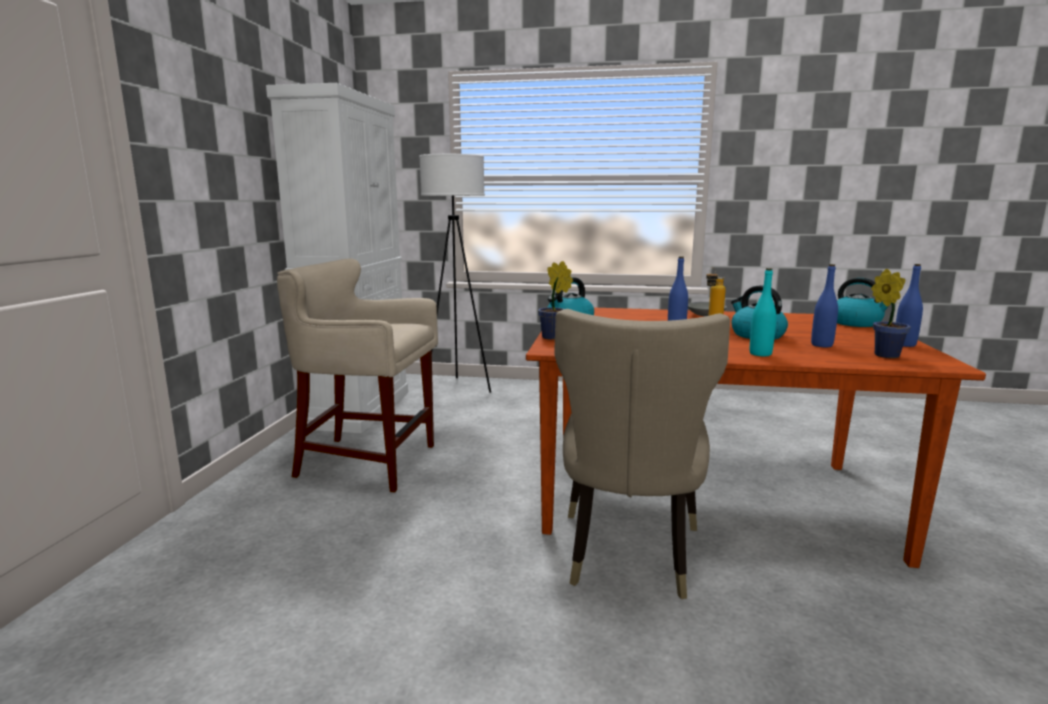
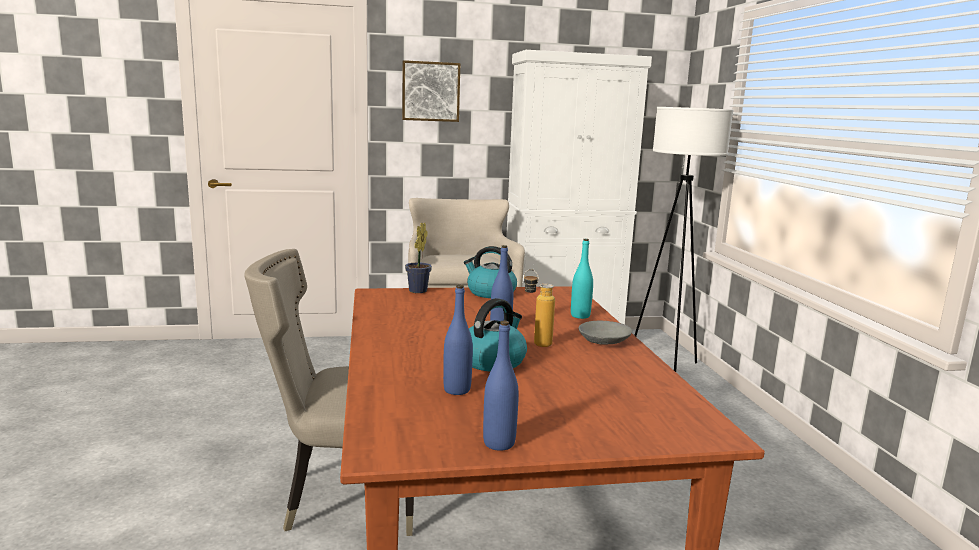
camera: 70 degrees right, 0 degrees up
(196, 125) = (430, 91): none -> picture
(760, 354) = (390, 358): turquoise bottle -> turquoise bottle (580, 316)
(856, 323) = (653, 429): kettle -> none
(883, 355) = (419, 420): potted plant -> none

